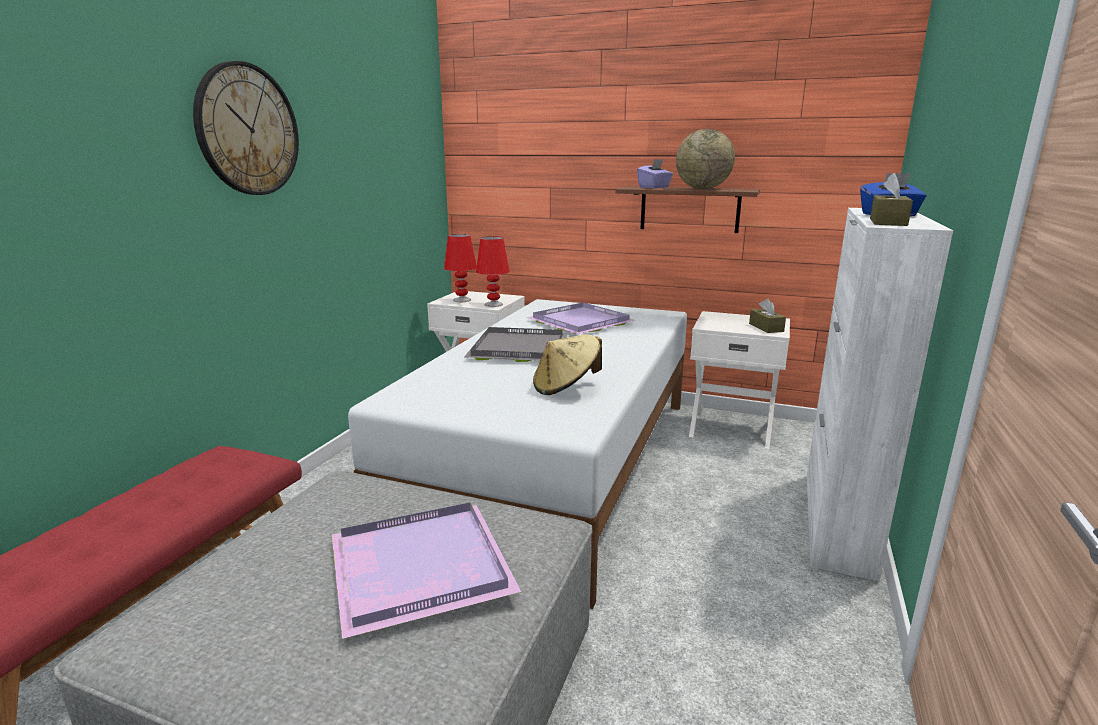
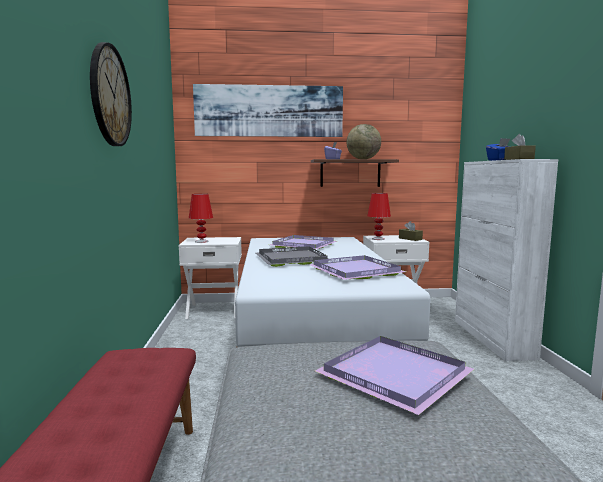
camera: 25 degrees left, 10 degrees down
(494, 304) = (229, 242): red table lamp -> red table lamp (378, 239)
(566, 387) = (357, 271): beige hat -> purple tray
(567, 108) = (269, 111): none -> picture

